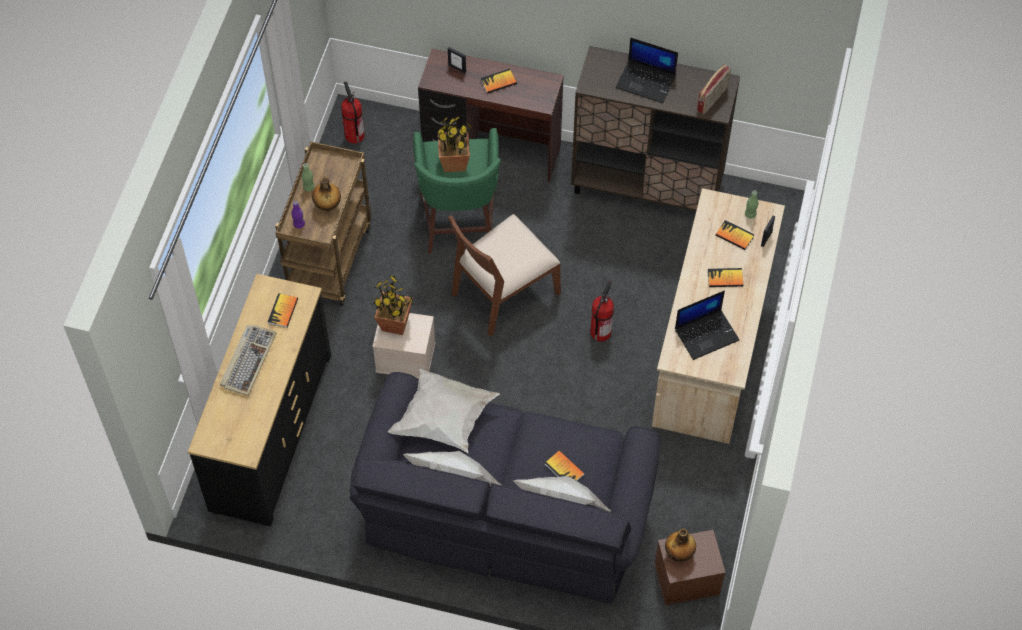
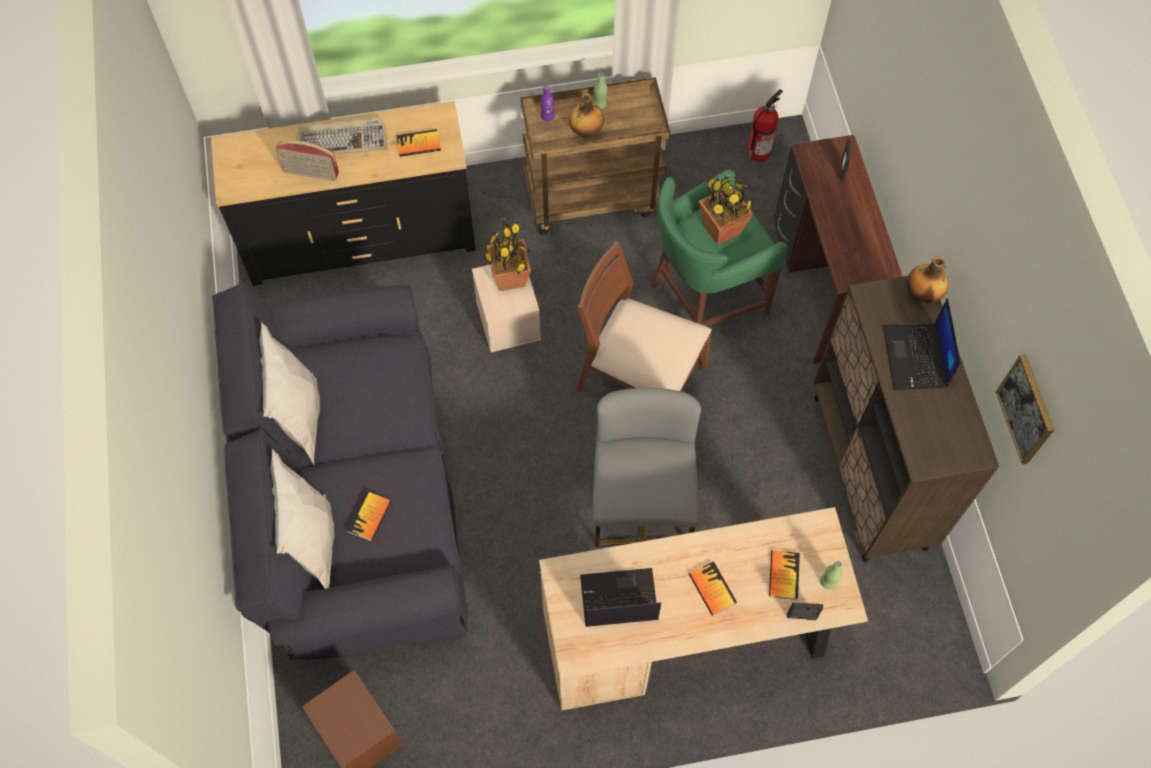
camera: 65 degrees right, 5 degrees up
(445, 420) = (380, 366): white pillow -> none
(498, 82) = (849, 219): book -> none
(600, 331) = (642, 502): fire extinguisher -> grey chair
(679, 553) = (345, 702): bottle -> bottle (922, 295)
(707, 334) = (617, 599): laptop -> laptop turned 135 degrees clockwise
(713, 99) = (938, 447): radio -> radio (310, 173)
(731, 32) = (1026, 409): none -> picture

